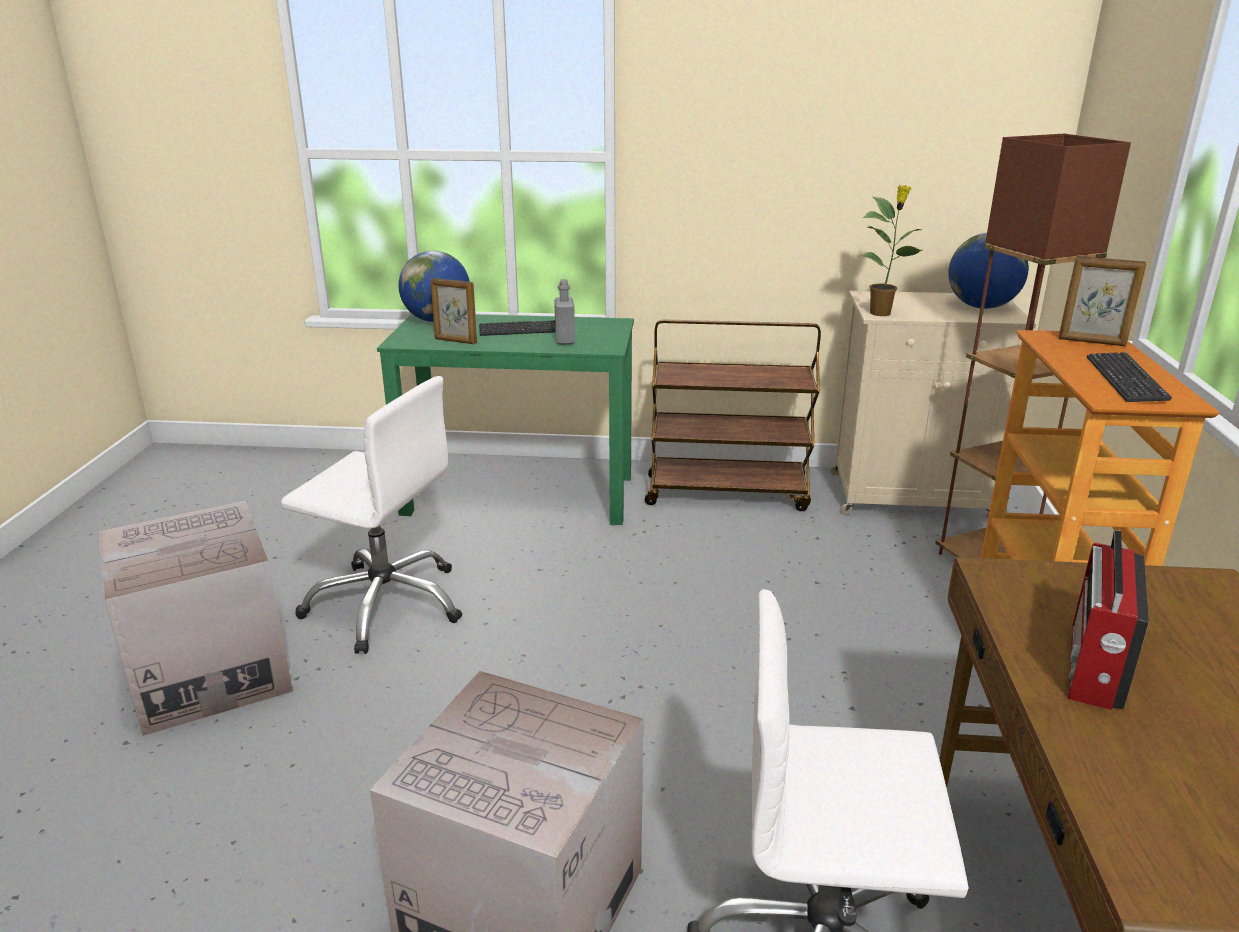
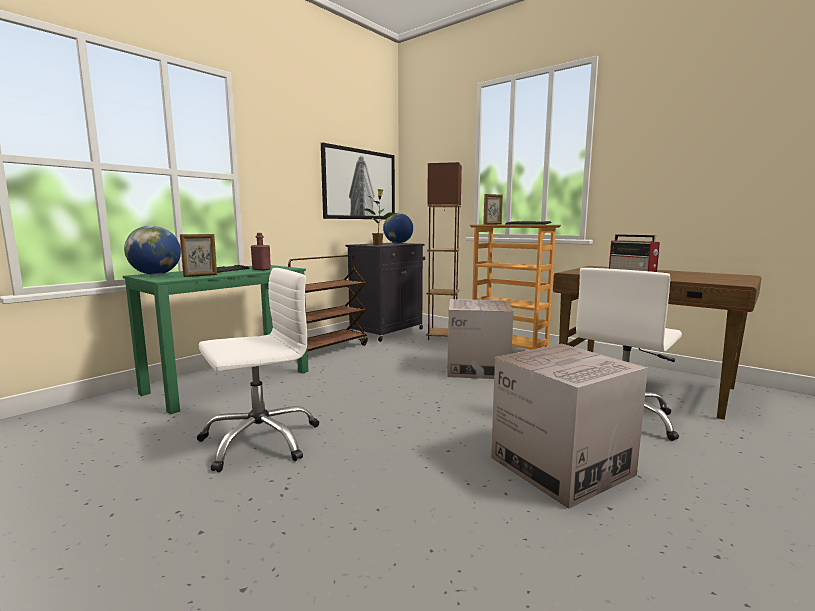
camera: 55 degrees left, 15 degrees down
(211, 673) = (218, 524): cardboard box -> cardboard box (477, 368)
(565, 340) = (261, 269): grey bottle -> red bottle
(913, 496) = (387, 331): beige cabinet -> black cabinet
(926, 153) = (360, 184): none -> picture

